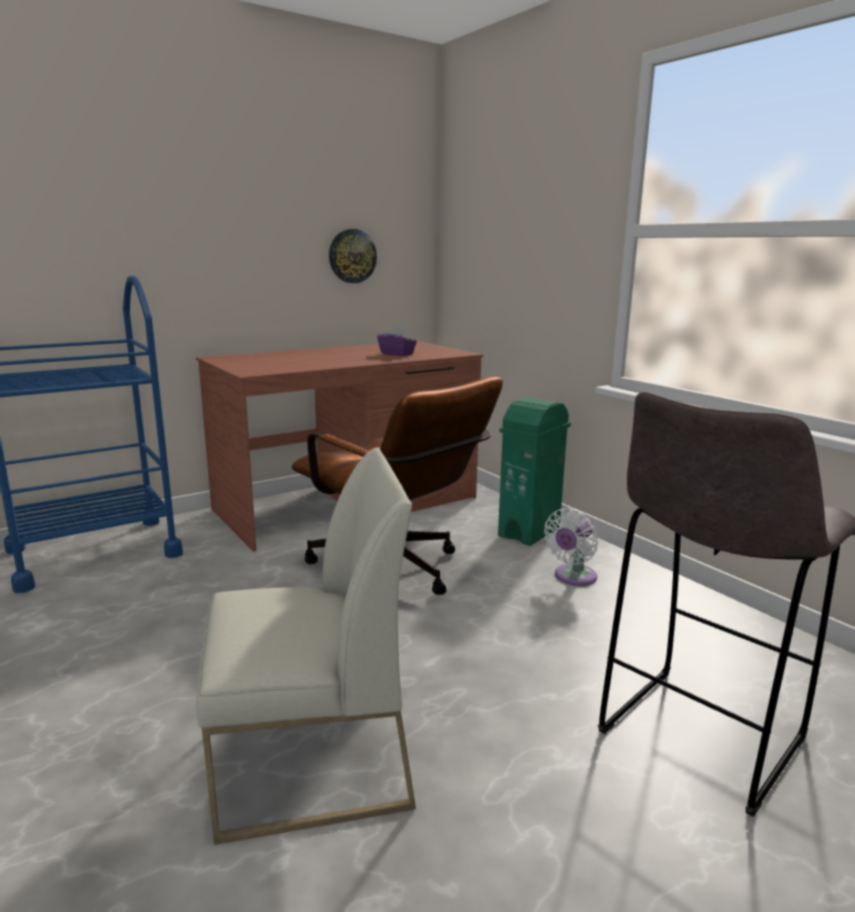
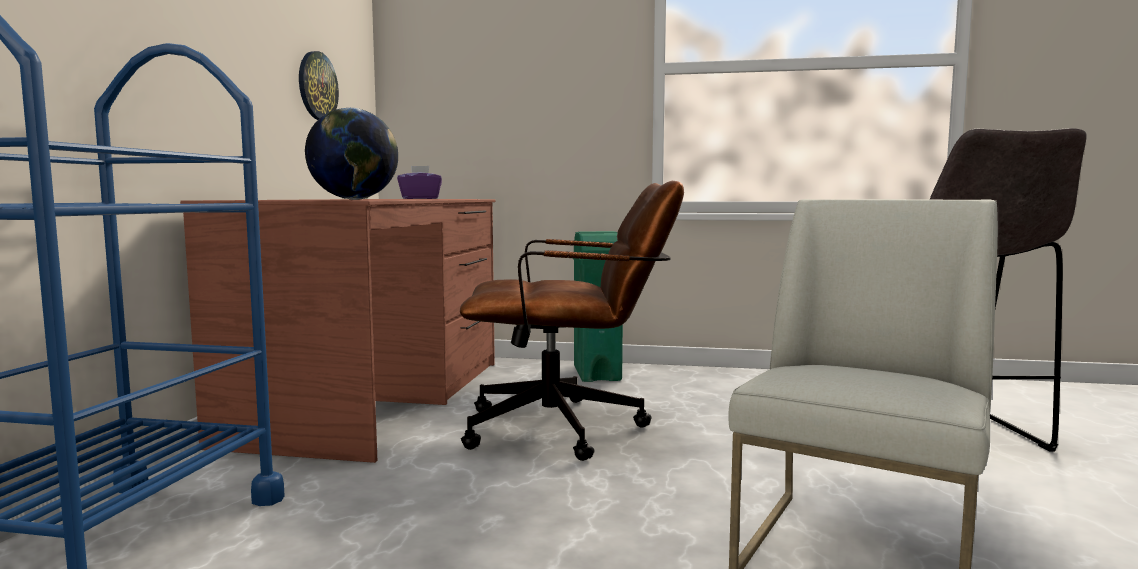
camera: 45 degrees left, 10 degrees down
(259, 370) = (354, 199): none -> globe
(573, 577) = (696, 388): white fan -> none

